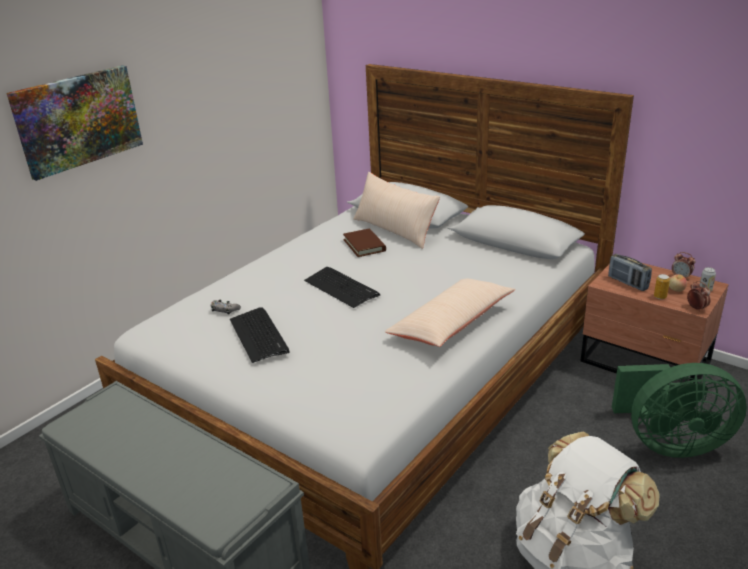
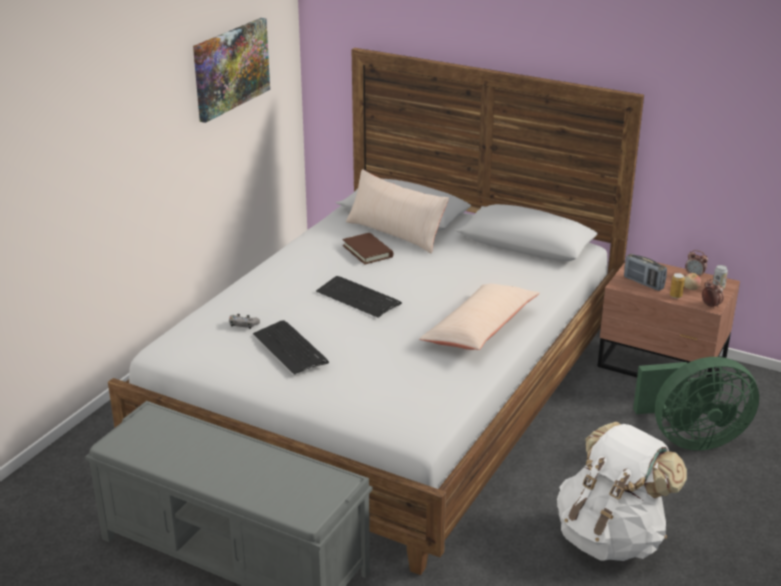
camera: 10 degrees left, 0 degrees up
(78, 120) = (79, 127): picture -> picture (231, 68)

